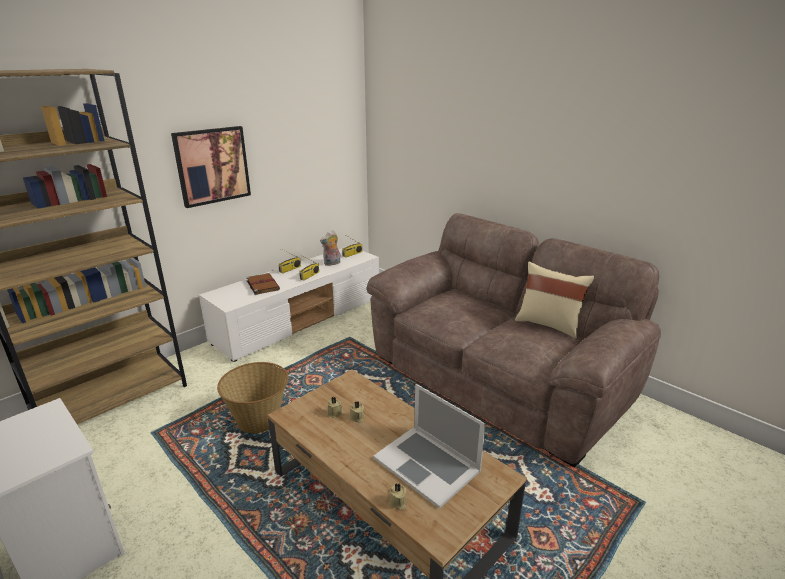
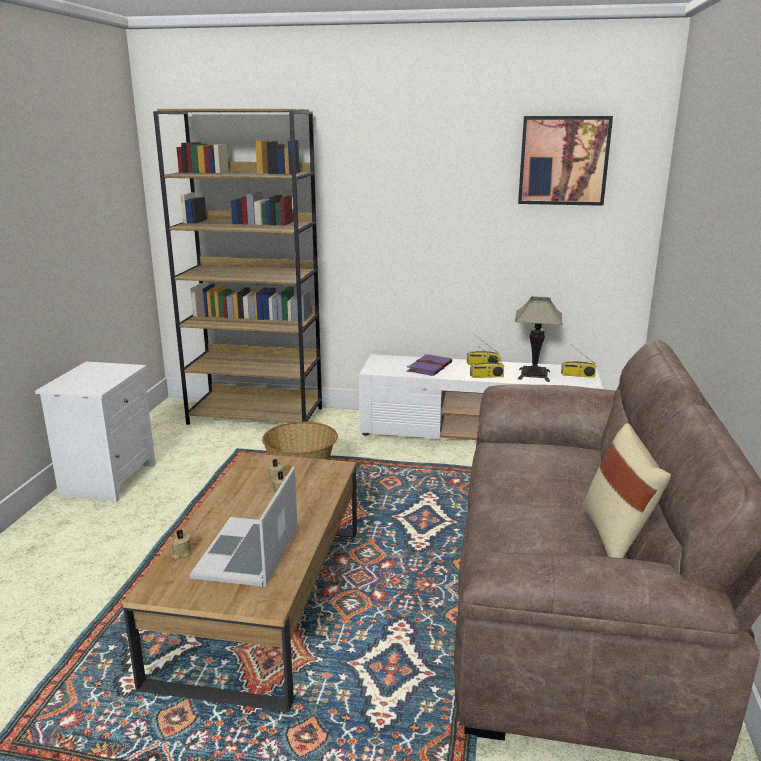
camera: 55 degrees right, 5 degrees down
(212, 166) = (415, 218): picture -> picture (563, 160)
(262, 285) = (430, 367): brown book -> purple book
(332, 263) = (534, 375): plush toy -> table lamp

